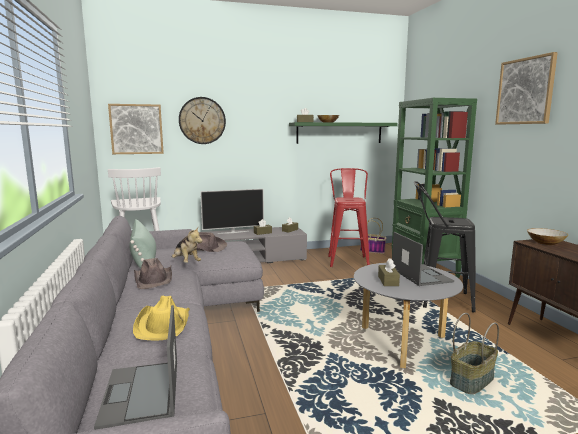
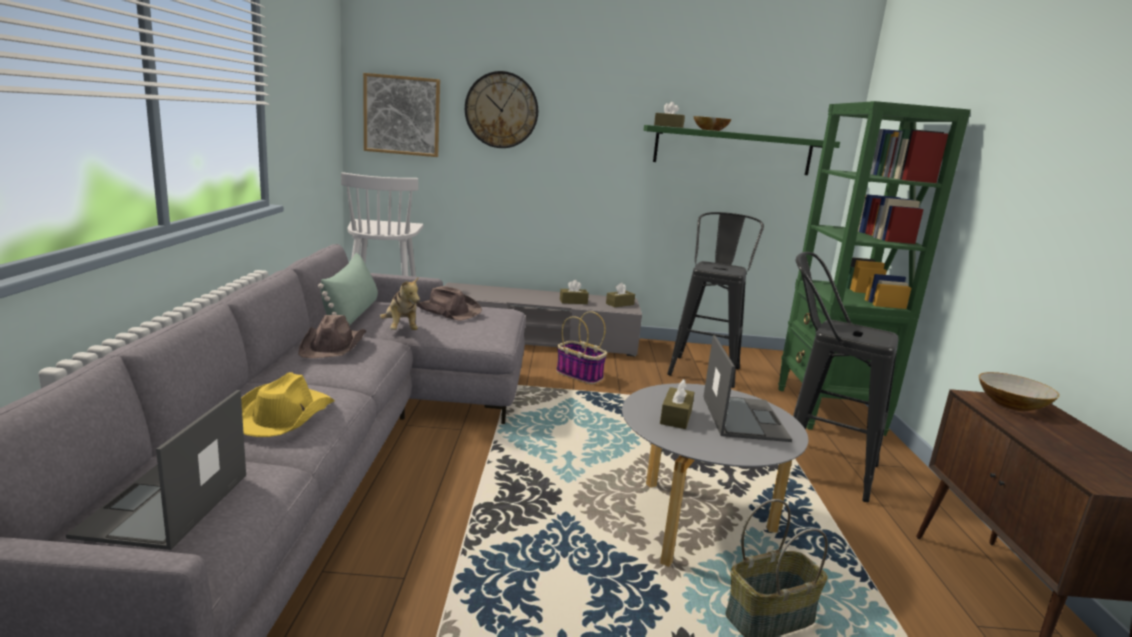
camera: 15 degrees right, 5 degrees up
(233, 232) = (529, 293): television -> none
(348, 260) = (706, 369): red stool -> black stool
(373, 251) = (761, 361): basket -> basket (580, 375)
(525, 91) = (1054, 103): picture -> none

